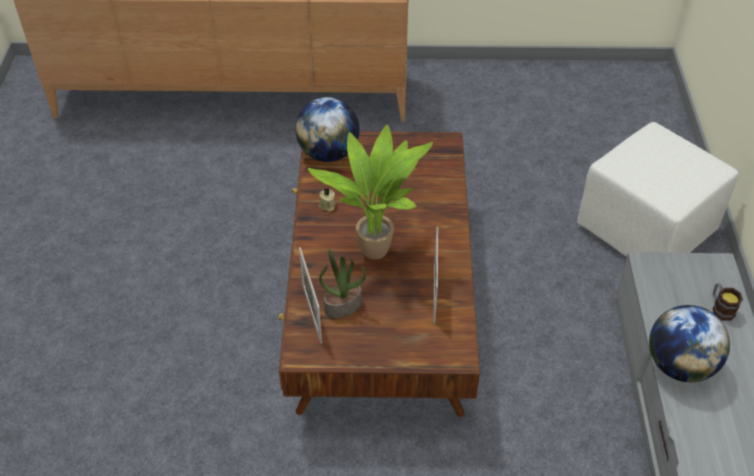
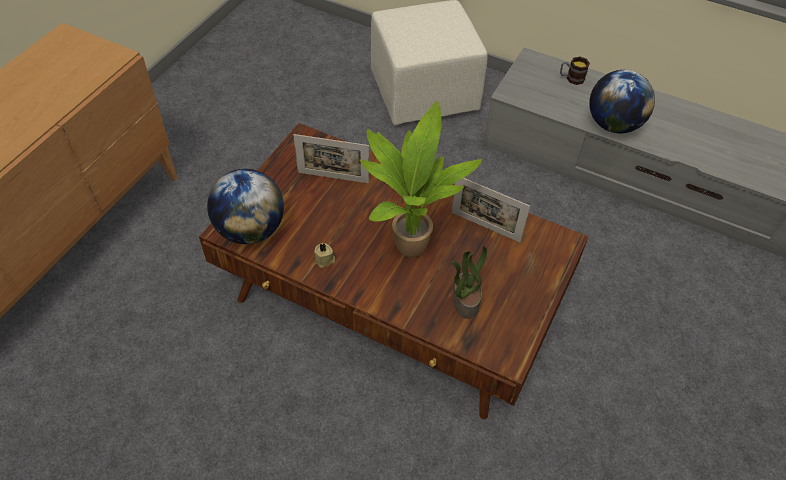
camera: 65 degrees left, 5 degrees up
(311, 313) = (461, 329): picture frame -> picture frame (333, 177)

